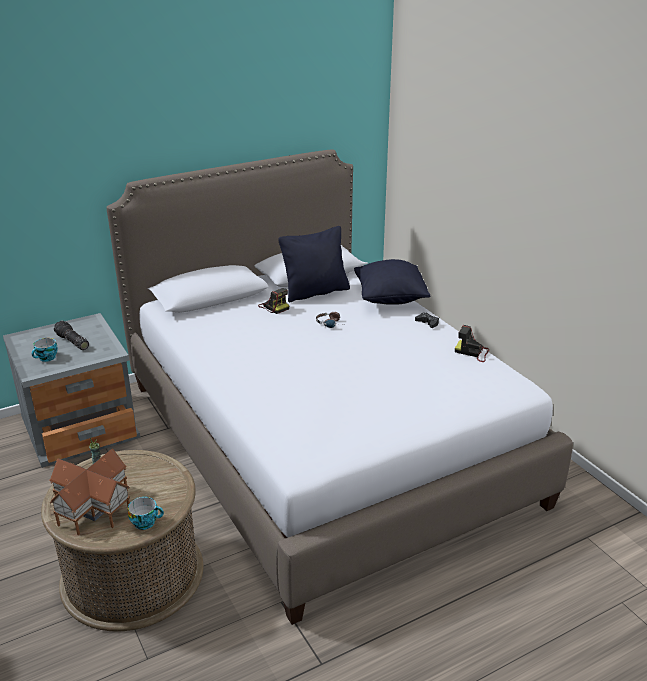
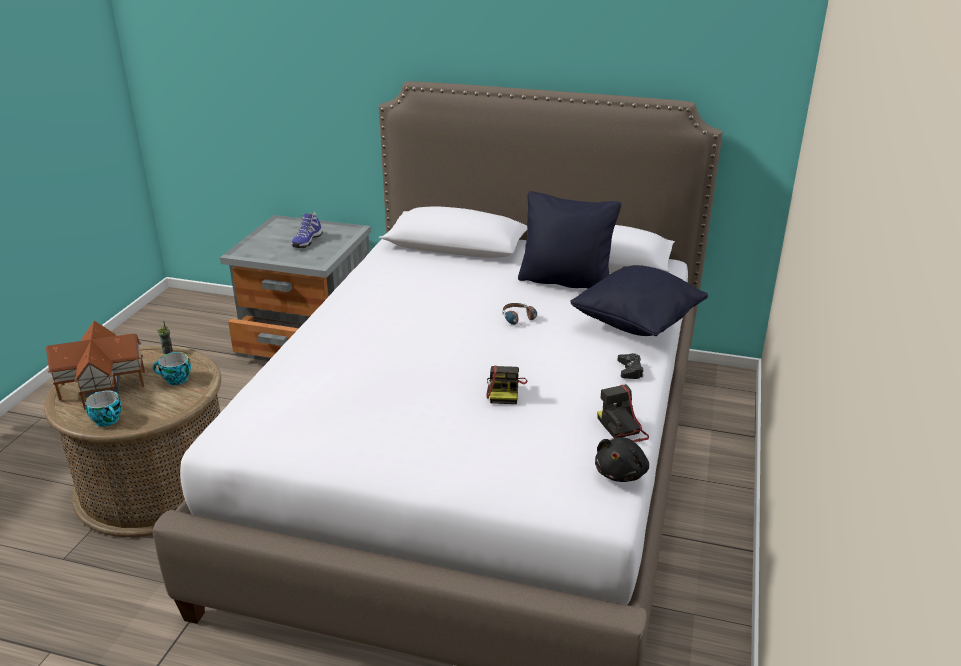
camera: 45 degrees right, 0 degrees up
(47, 358) = (267, 246): cup -> cup (175, 380)
(72, 342) = (306, 241): flashlight -> shoe
(274, 306) = (496, 278): camera -> camera (505, 390)
(504, 370) = (621, 473): none -> black plush toy

